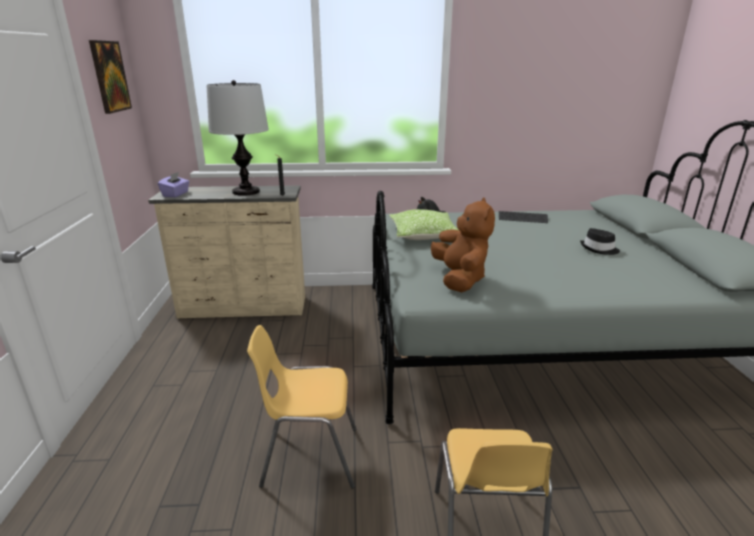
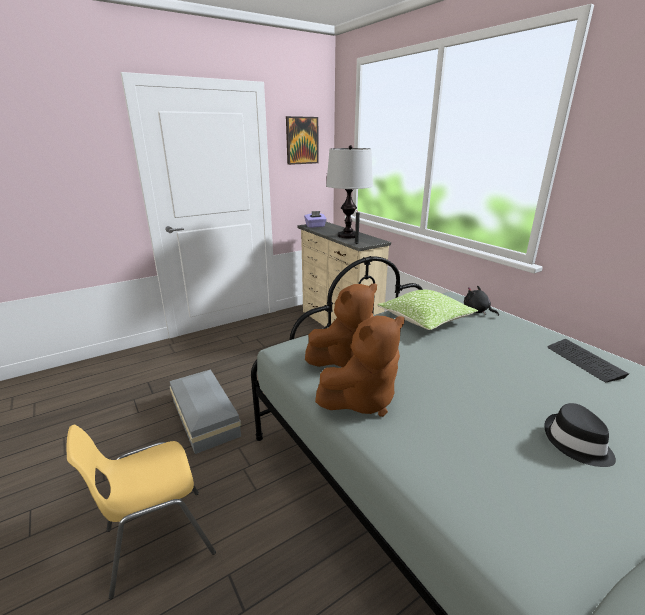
camera: 60 degrees right, 0 degrees up
(309, 457) = (205, 416): yellow chair -> grey storage box
(526, 288) = (362, 400): none -> brown plush toy

